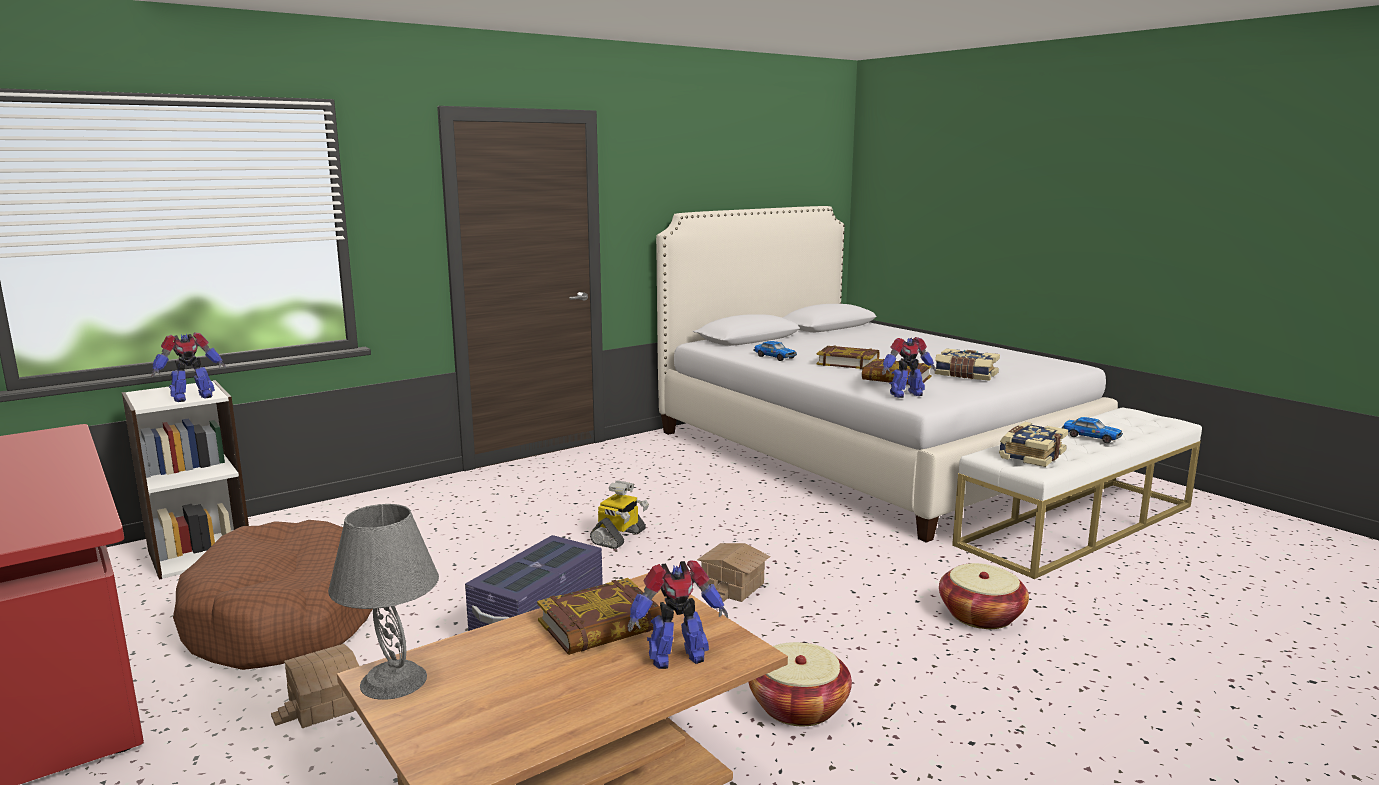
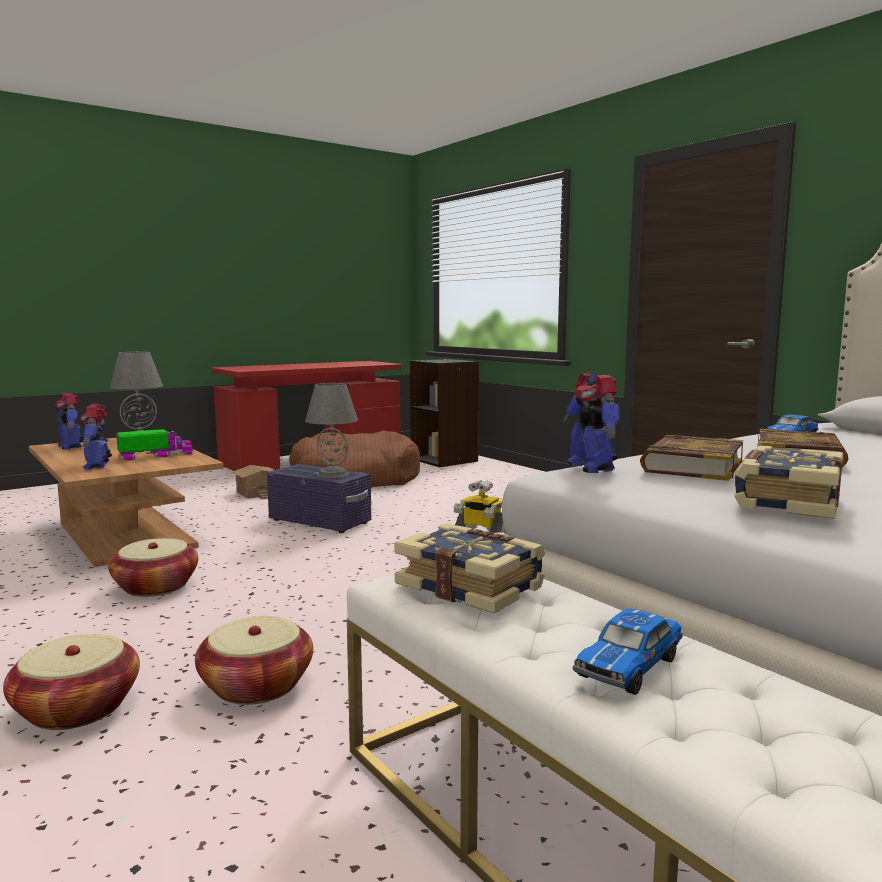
camera: 90 degrees right, 5 degrees down
(192, 397) = (436, 361): toy robot -> toy robot (71, 446)
(200, 553) = (444, 460): white bookcase -> black bookcase
(551, 554) = (333, 474): none -> grey table lamp
(601, 625) = (156, 456): book -> toy truck
(731, 586) = (371, 571): toy house -> none
(1059, 683) = (77, 708): none -> basket

